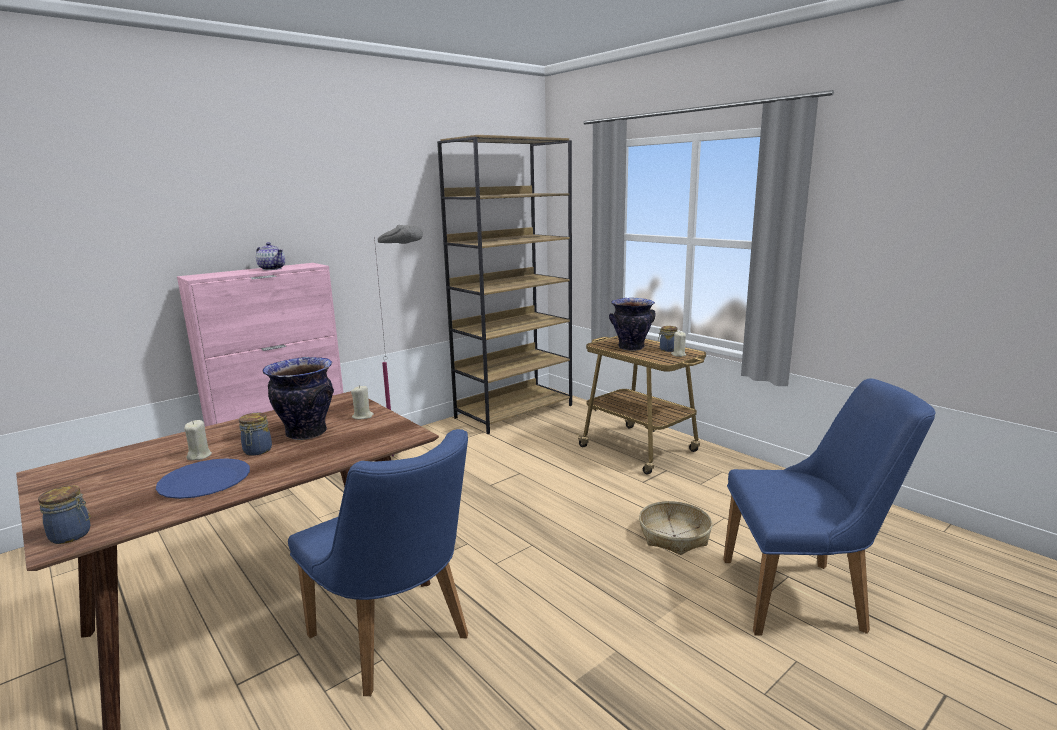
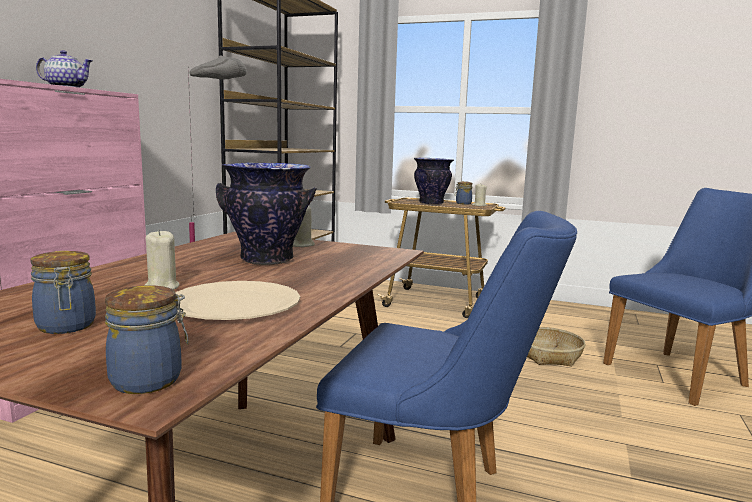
camera: 30 degrees left, 5 degrees down
(204, 481) = (234, 304): blue plate -> beige plate
(257, 451) = (240, 276): jar -> jar (66, 327)

